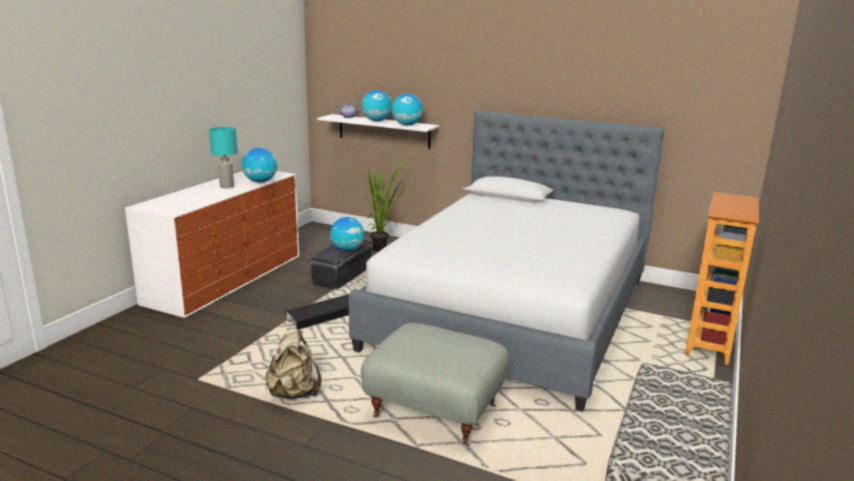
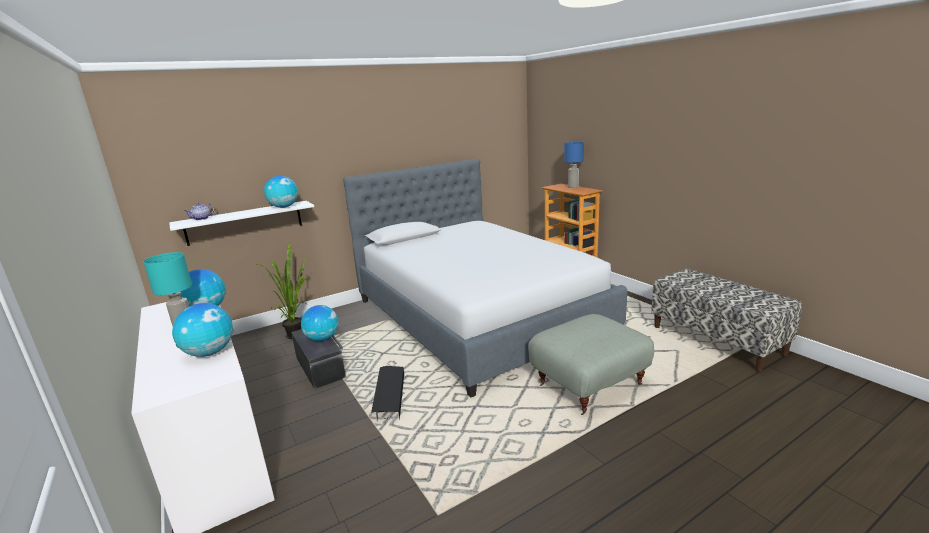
camera: 55 degrees left, 0 degrees up
(294, 393) = (516, 450): beige backpack -> none
(376, 121) = (243, 212): globe -> globe (210, 353)
(747, 205) = (573, 187): none -> blue table lamp

